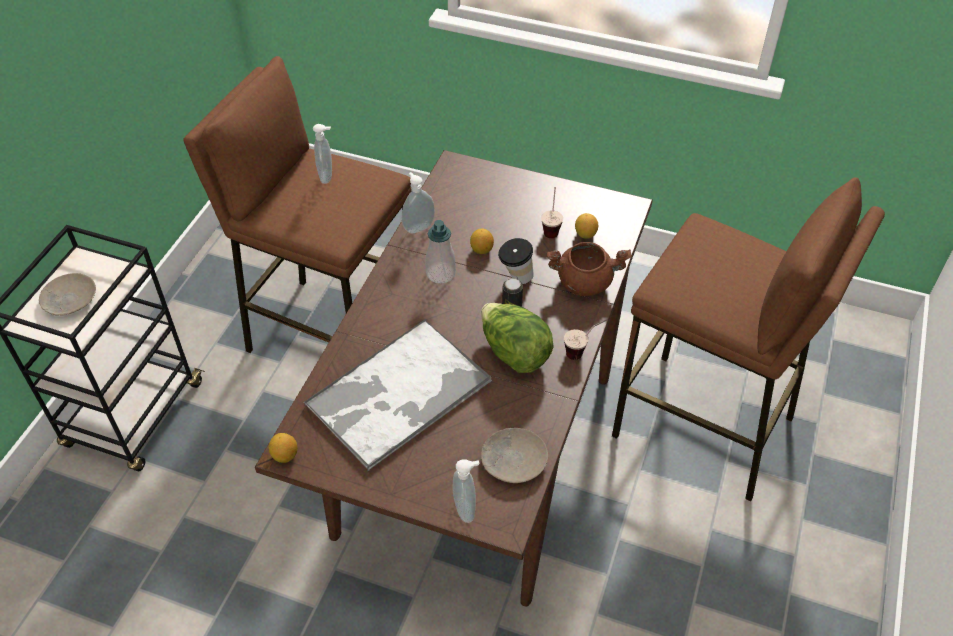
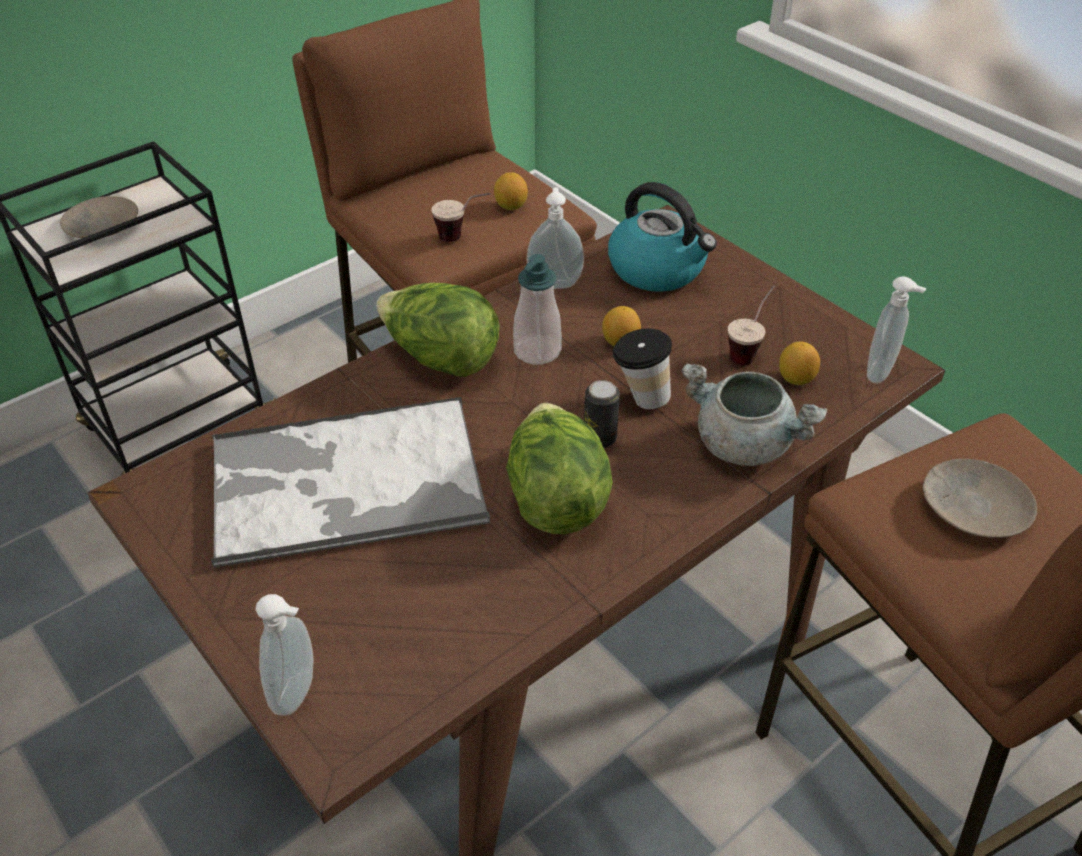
camera: 30 degrees right, 5 degrees down
(284, 455) = (133, 496): lemon -> lemon (510, 206)
(327, 176) = (483, 184): soap dispenser -> soap dispenser (881, 373)
(391, 301) = (441, 359): none -> lettuce
(469, 195) = (658, 269): none -> kettle
(513, 460) = (427, 655): beige plate -> beige plate (973, 507)
(583, 351) = (666, 542): cup -> cup (463, 237)
(584, 282) = (744, 444): brown cooking pot -> grey cooking pot

